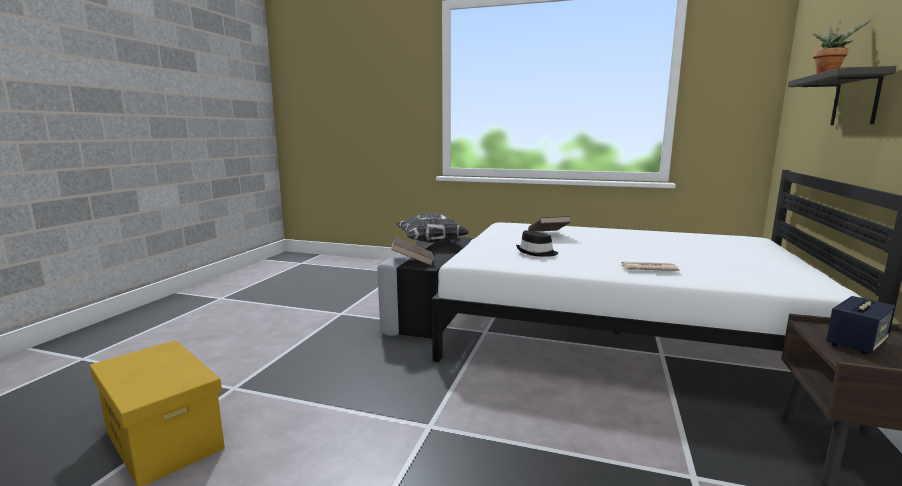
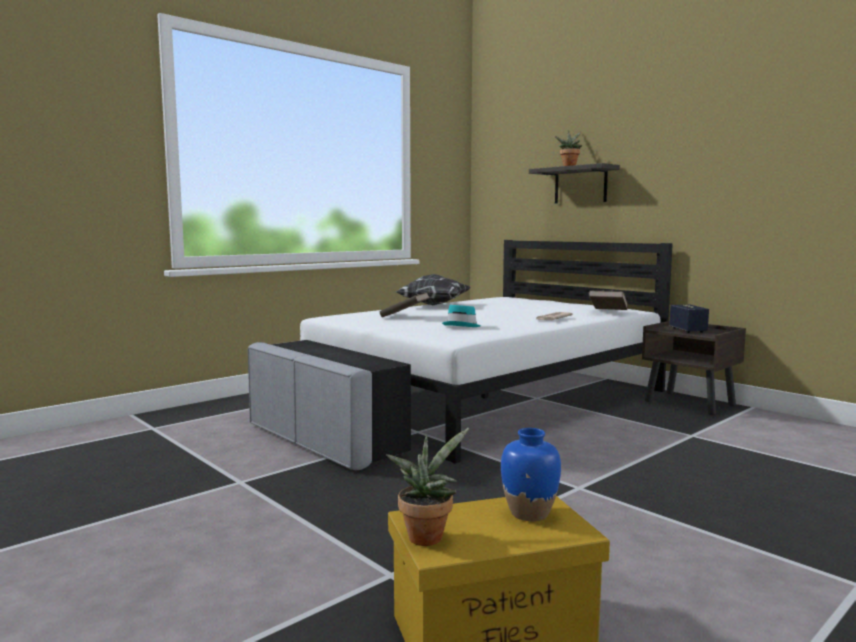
camera: 60 degrees left, 5 degrees down
(136, 356) = (427, 535): none -> potted plant
(171, 378) = (529, 513): none -> blue vase
(412, 262) = (360, 365): brown book -> brown book (607, 311)
(432, 242) = (297, 349): pillow -> pillow (432, 305)
(536, 253) = (463, 326): black hat -> turquoise hat

